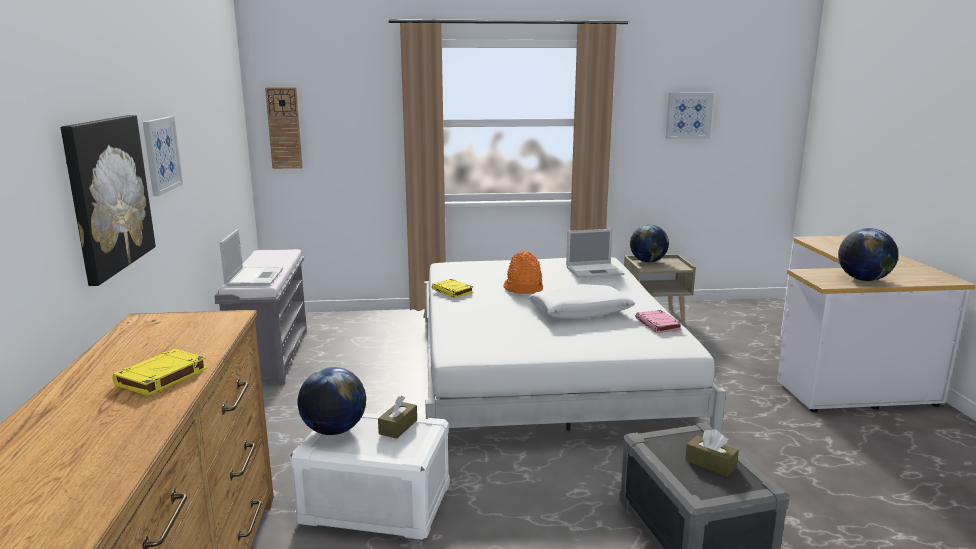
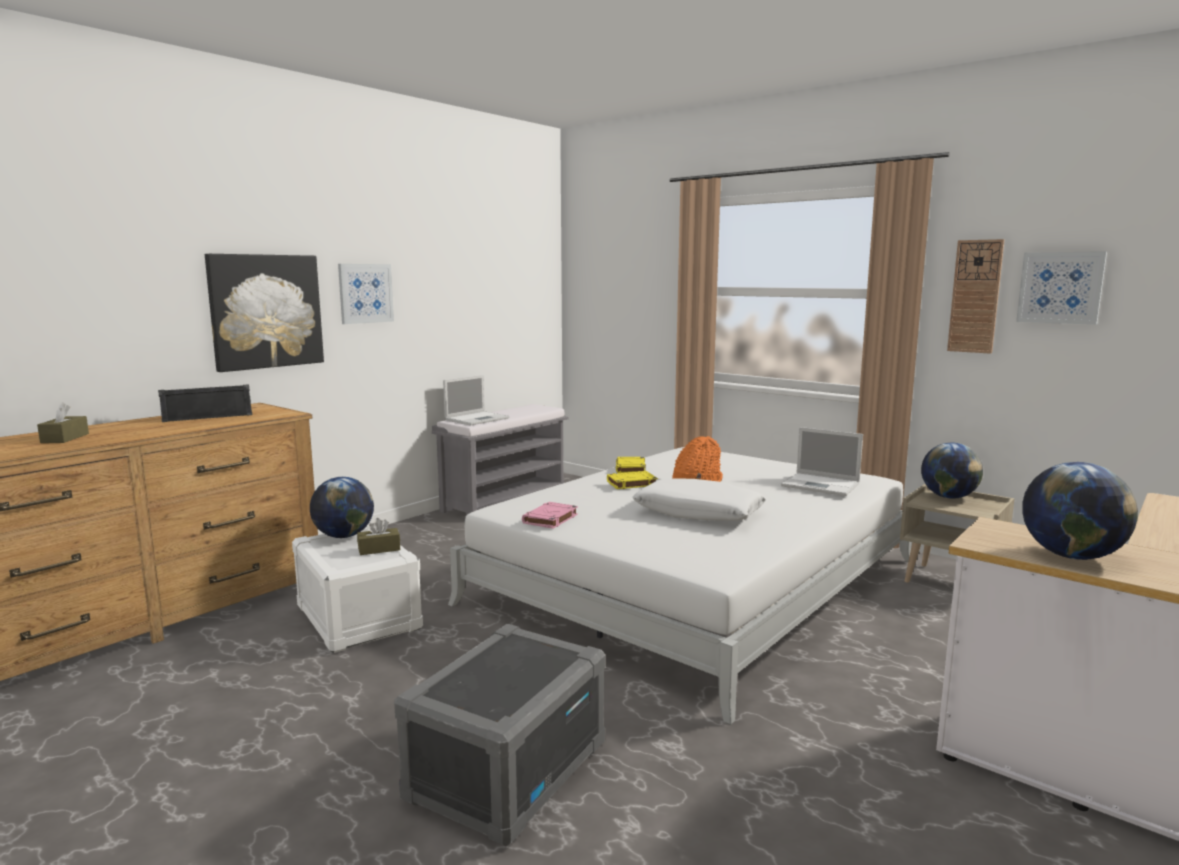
camera: 45 degrees right, 5 degrees down
(142, 344) = (207, 415): none -> black speaker
(161, 377) = (157, 429): yellow book -> yellow book (631, 484)
(284, 128) = (587, 293): wall clock -> wall clock (975, 296)
(658, 325) = (749, 547): pink book -> pink book (550, 519)
(710, 463) = (511, 679): brown tissue box -> brown tissue box (65, 438)

